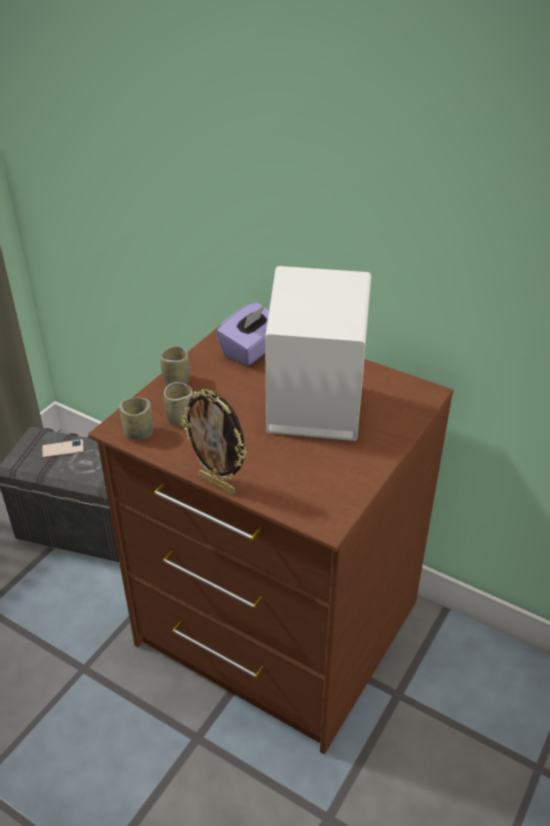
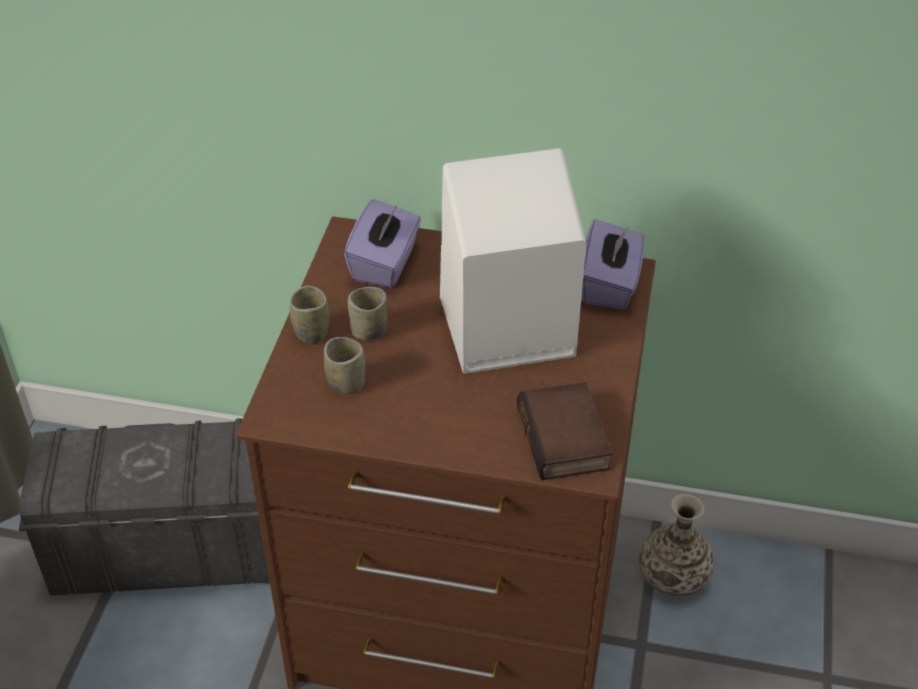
camera: 20 degrees left, 5 degrees up
(63, 449) = (101, 453): phone -> none
(139, 433) = (303, 416): cup -> cup (369, 331)
(218, 484) = (440, 457): picture frame -> none
(318, 496) = (566, 439): none -> book
(408, 398) = (610, 285): none -> purple tissue box
(443, 651) = (673, 576): none -> vase

